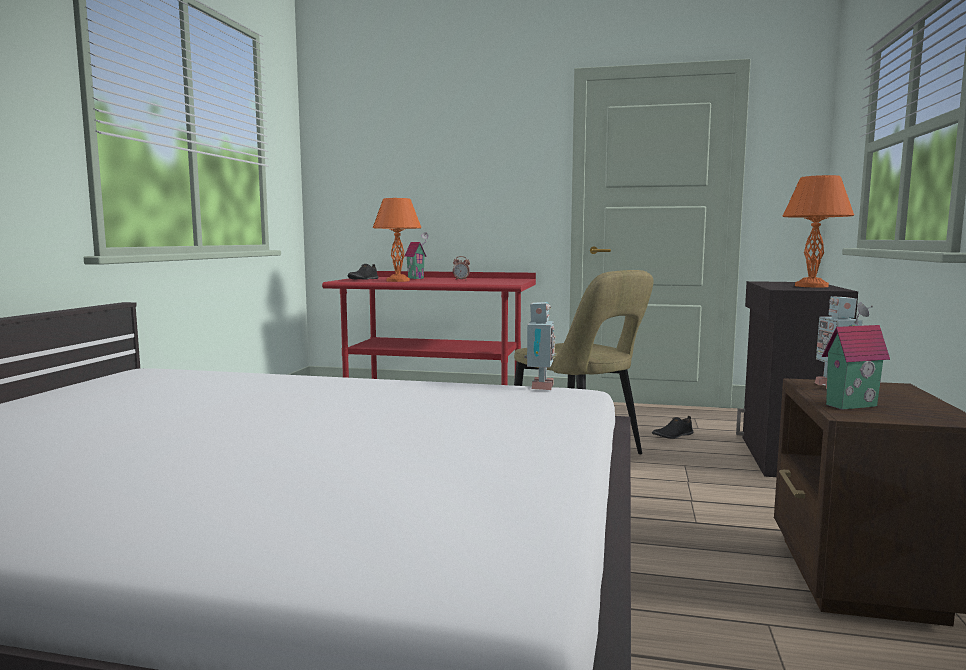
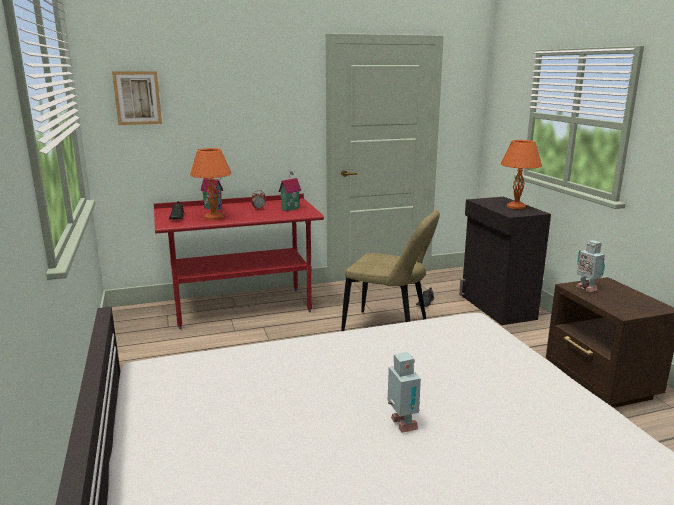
camera: 30 degrees left, 10 degrees up
(356, 153) = (137, 98): none -> picture
(539, 387) = (450, 319): toy robot -> toy robot (402, 425)
(849, 404) = (613, 304): toy house -> toy house (289, 208)

